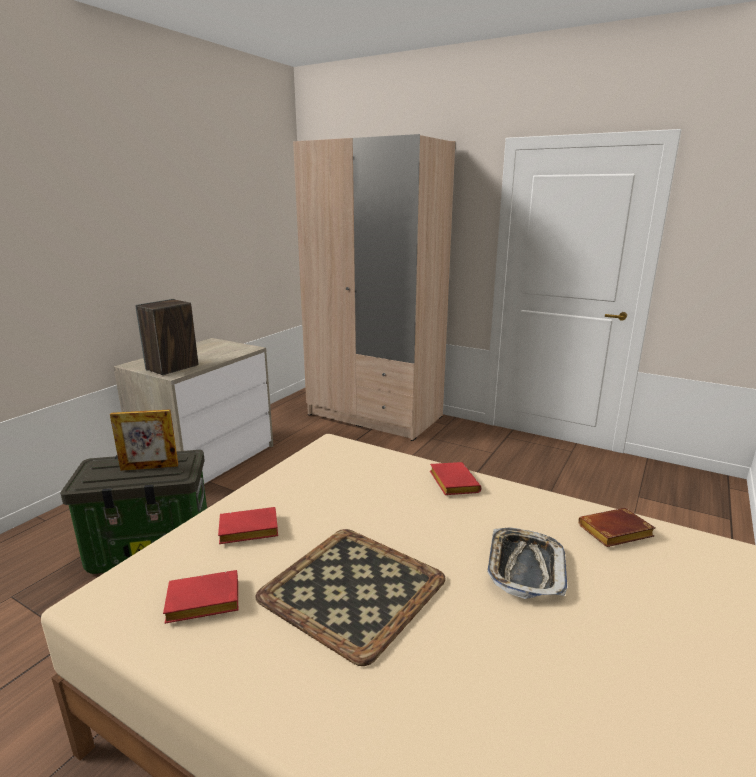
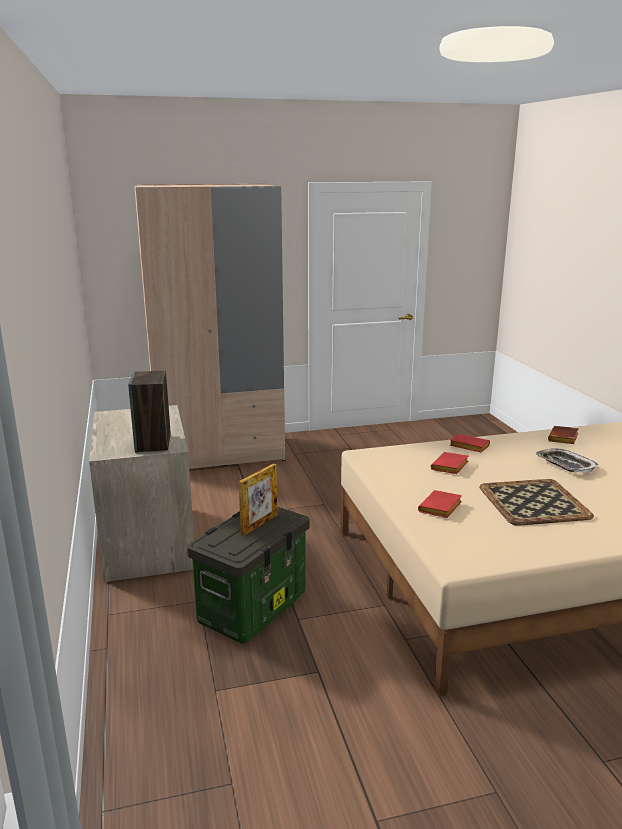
camera: 45 degrees left, 0 degrees up
(201, 603) = (498, 538): red book -> red book (450, 467)

